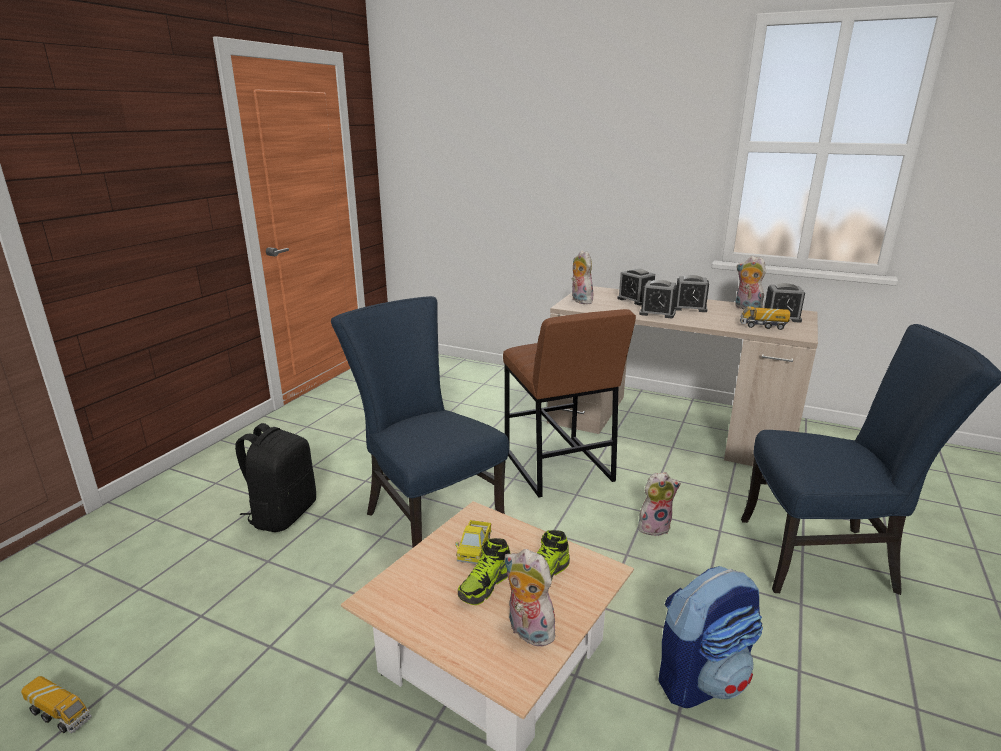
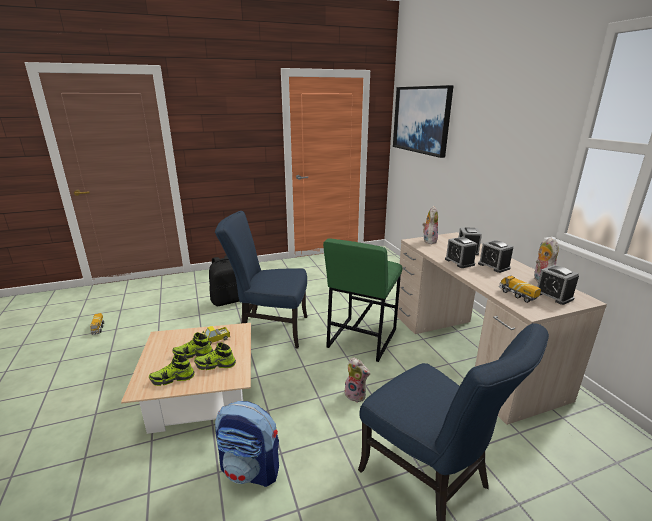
camera: 45 degrees right, 0 degrees up
(427, 517) = (269, 329): blue chair -> blue chair turned 90 degrees counterclockwise
(454, 134) = (421, 119): none -> picture
(527, 631) = (172, 379): plush toy -> shoe
(559, 467) = (361, 339): brown stool -> green stool

